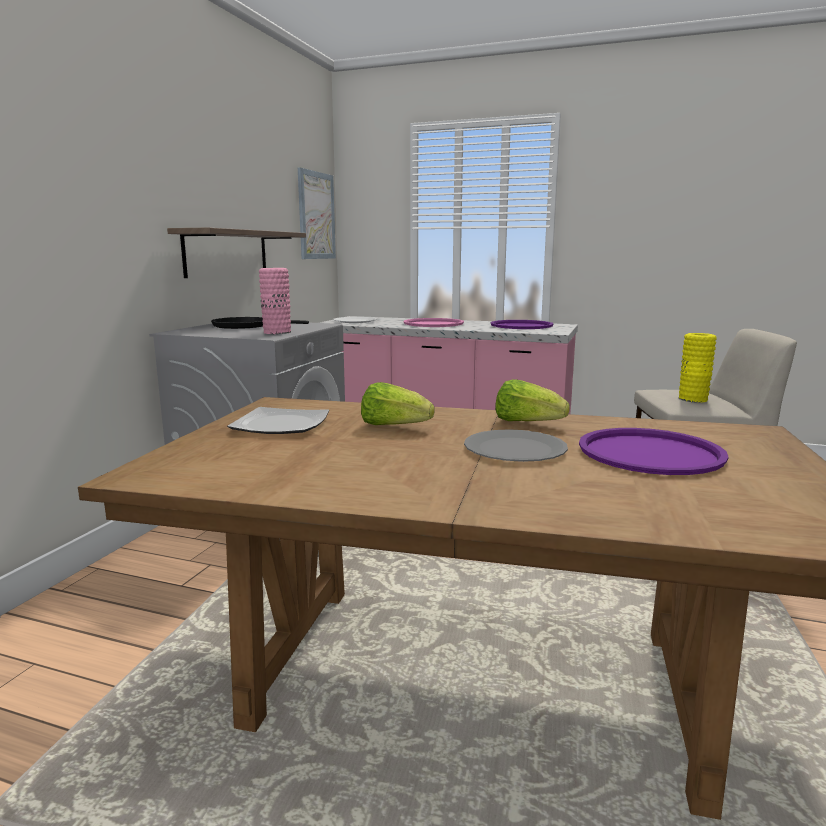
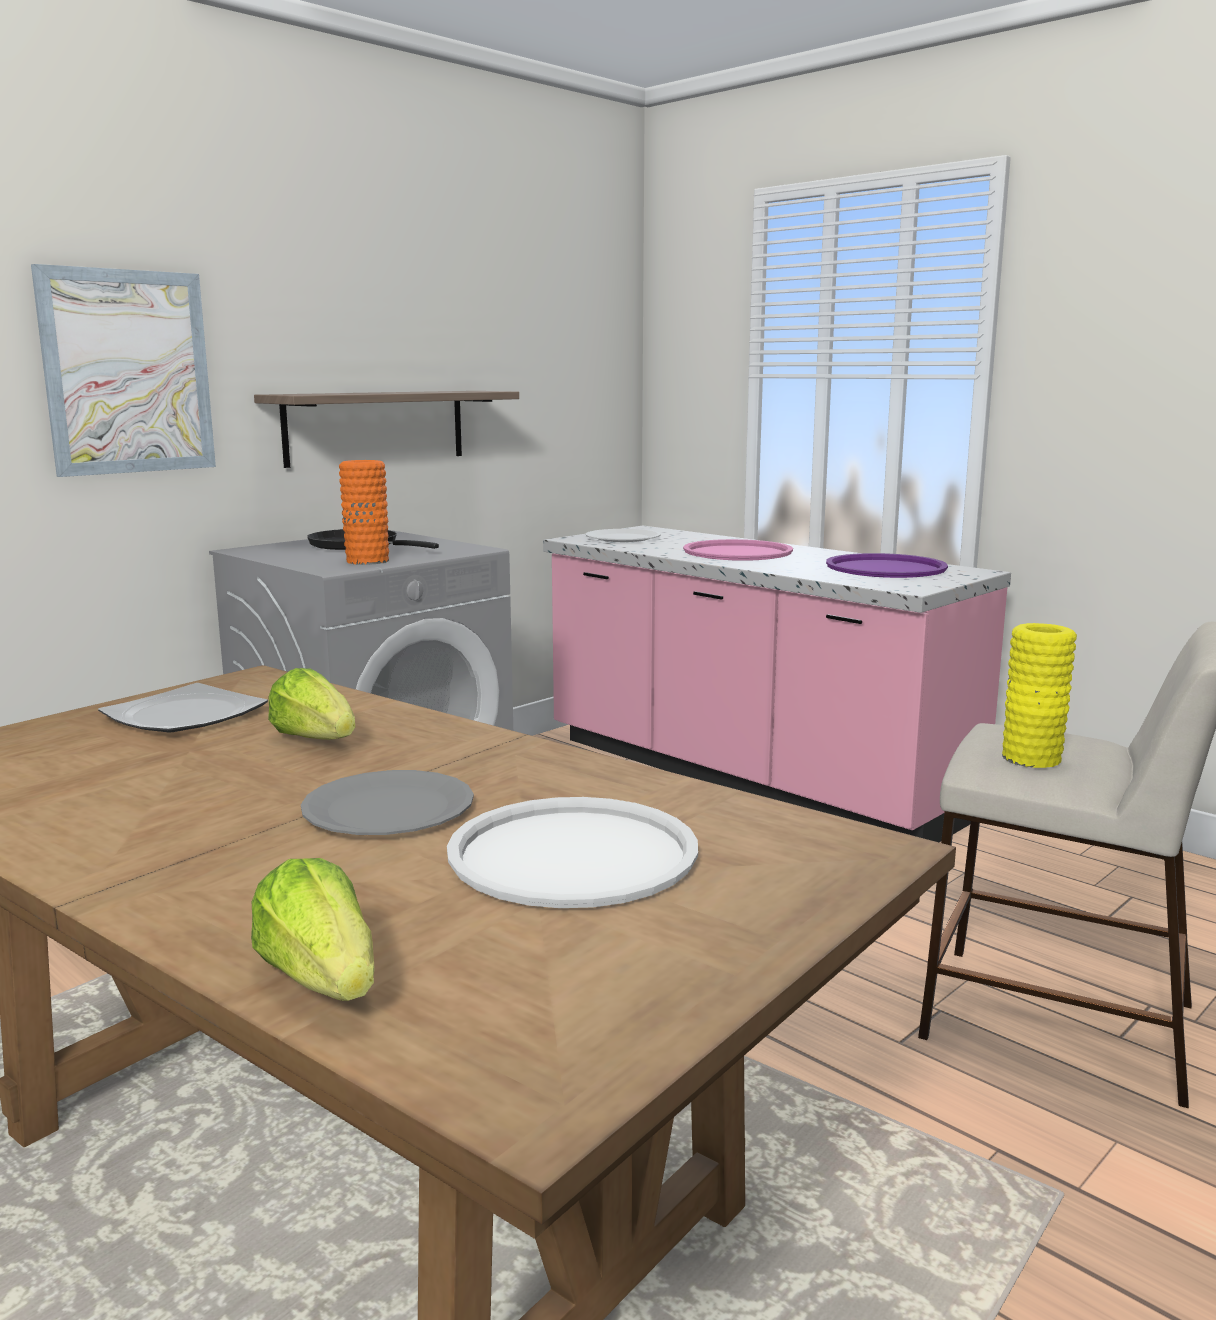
camera: 25 degrees right, 0 degrees up
(277, 332) = (367, 561): pink vase -> orange vase
(316, 216) = (590, 356): picture -> picture (128, 372)
(527, 423) = (513, 764): lettuce -> lettuce (321, 979)
(650, 453) = (572, 854): purple tray -> white tray

